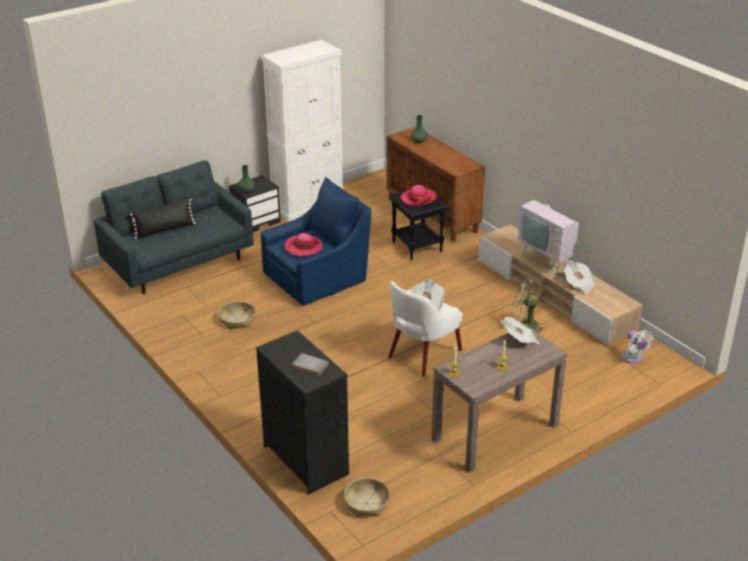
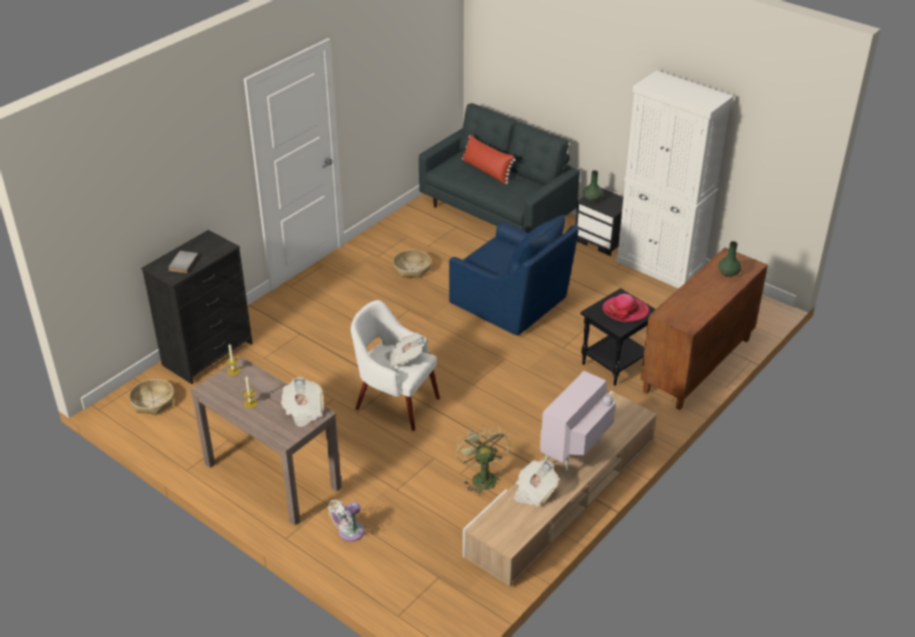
camera: 75 degrees right, 5 degrees up
(165, 230) = (486, 171): black pillow -> red pillow
(303, 247) = (495, 257): hat -> none
(633, 358) = (446, 586): white fan -> white fan (349, 533)

